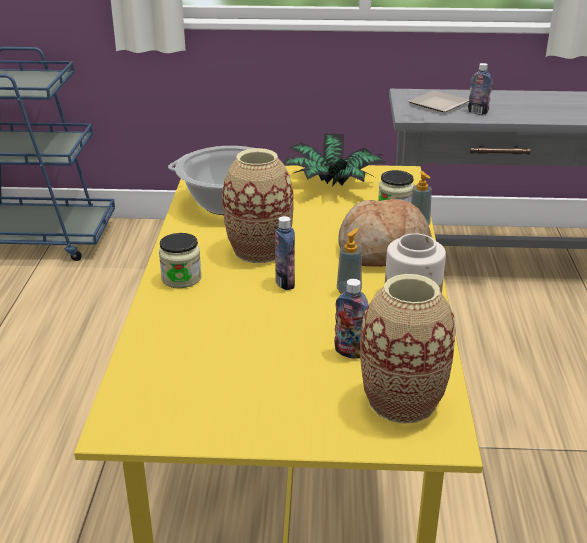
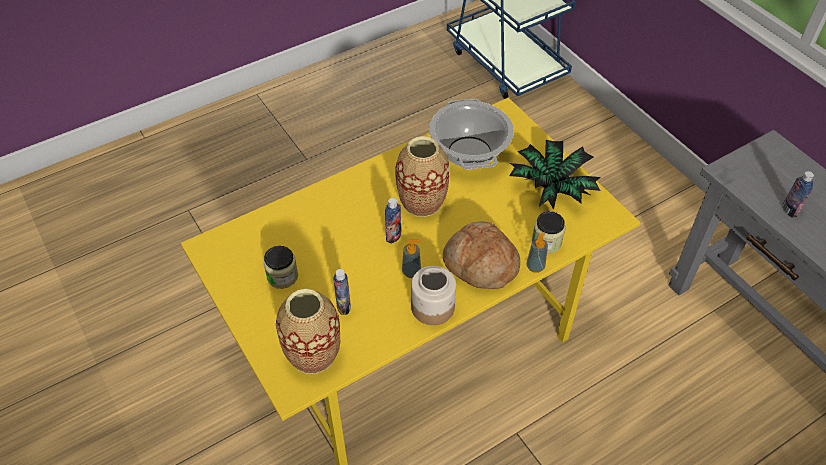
camera: 55 degrees right, 20 degrees up
(181, 278) = (358, 186): jar -> jar (282, 276)
(436, 105) = (772, 176): plate -> none

